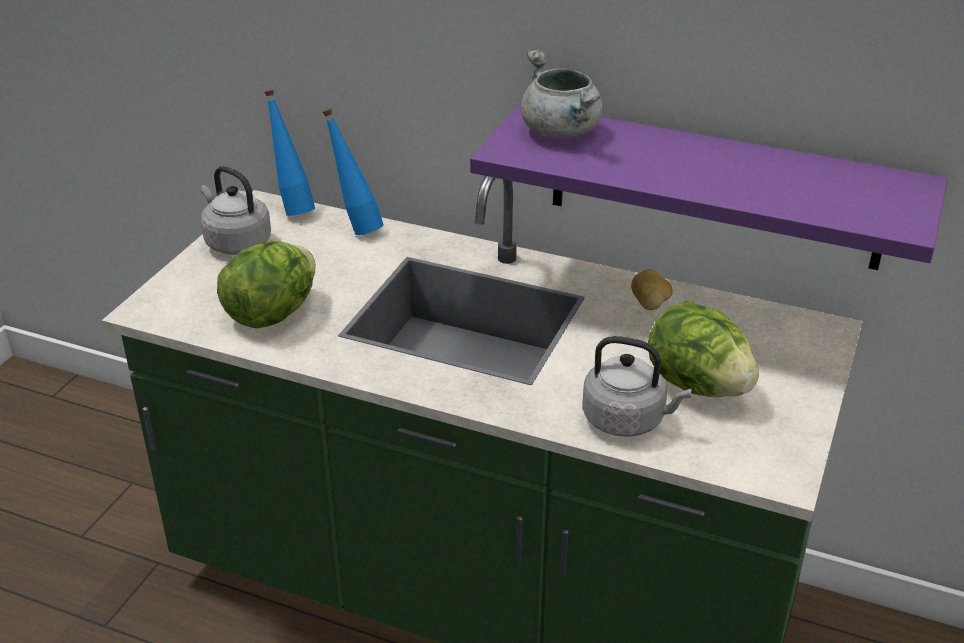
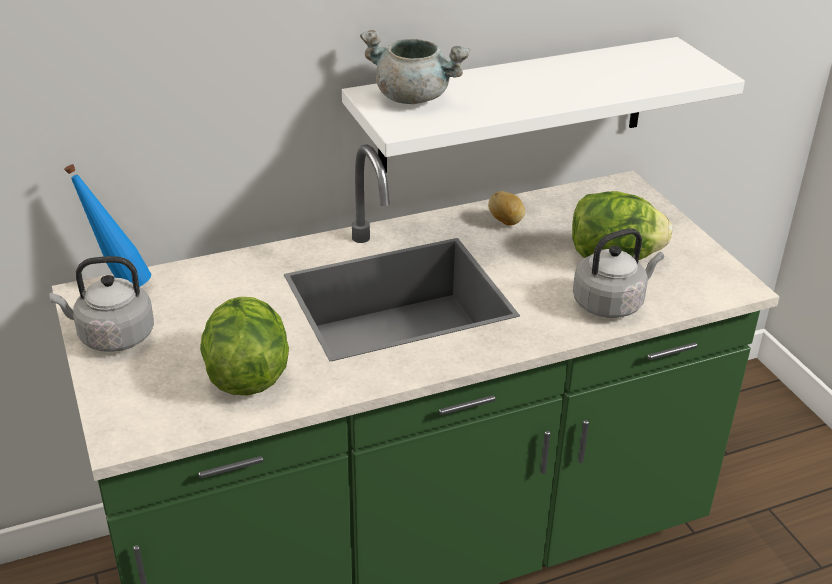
camera: 45 degrees left, 0 degrees up
(356, 228) = (203, 272): blue bottle -> none
(715, 187) = (515, 105): purple shelf -> white shelf

